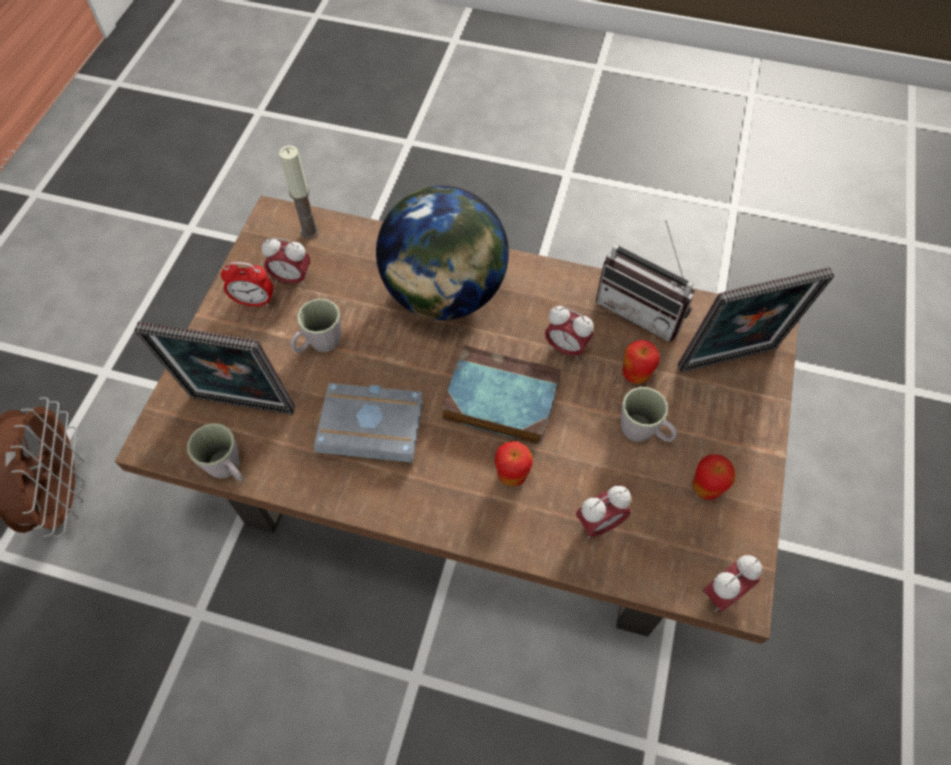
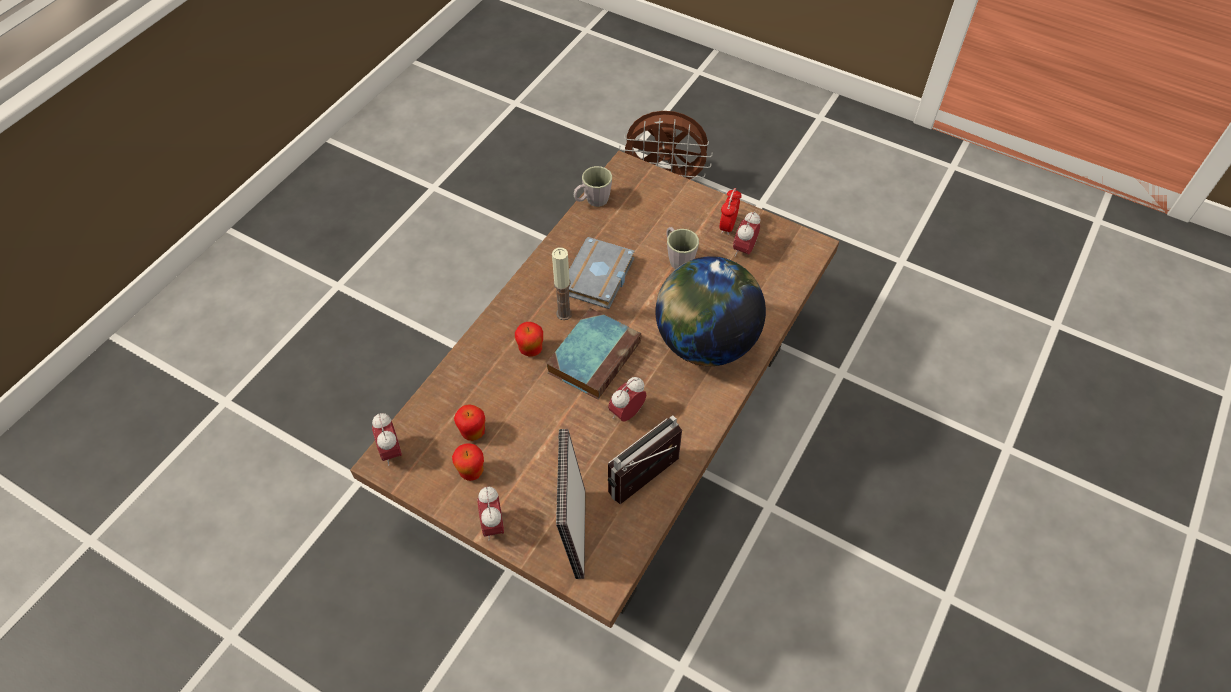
camera: 105 degrees right, 5 degrees down
(240, 408) = (636, 210): picture frame -> none
(309, 231) = (791, 266): candle -> candle (564, 313)
(599, 524) = (473, 392): alarm clock -> alarm clock (493, 525)
(636, 374) = (586, 456): apple -> apple (473, 432)
(644, 432) = (532, 444): grey mug -> none

